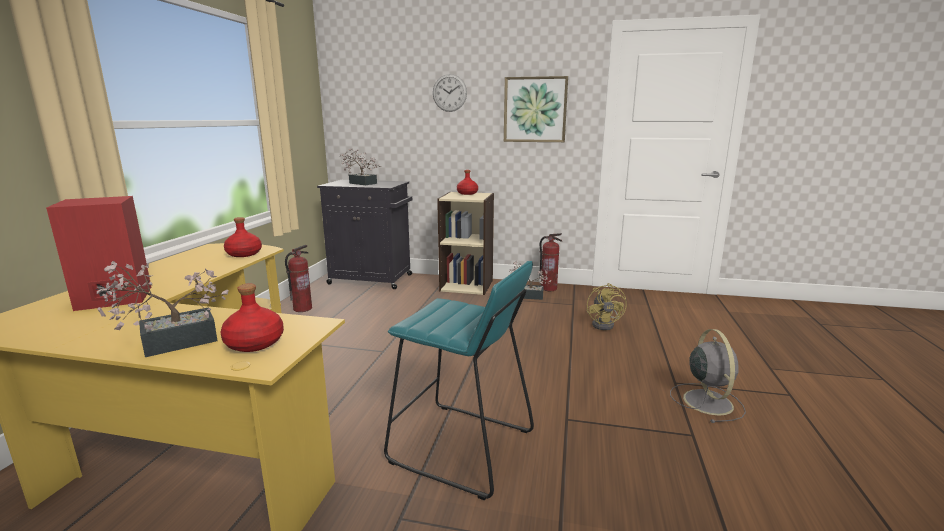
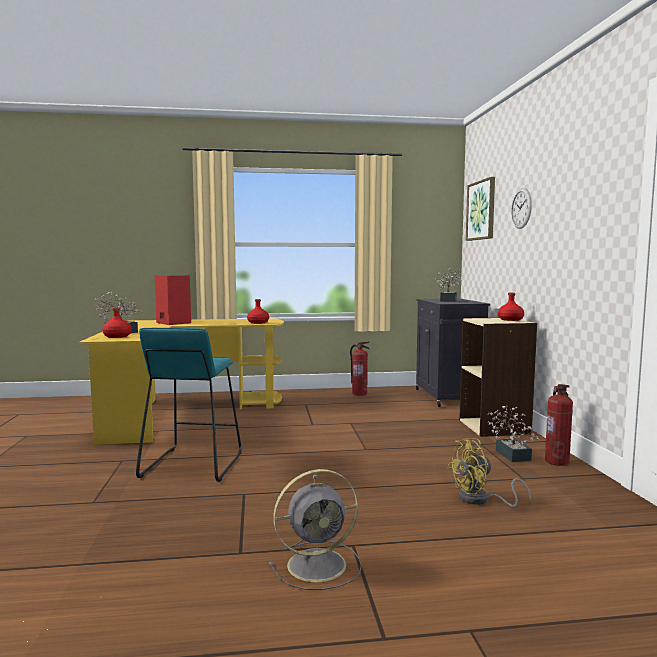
camera: 70 degrees right, 10 degrees down
(535, 110) = (577, 219): picture -> picture (481, 210)

